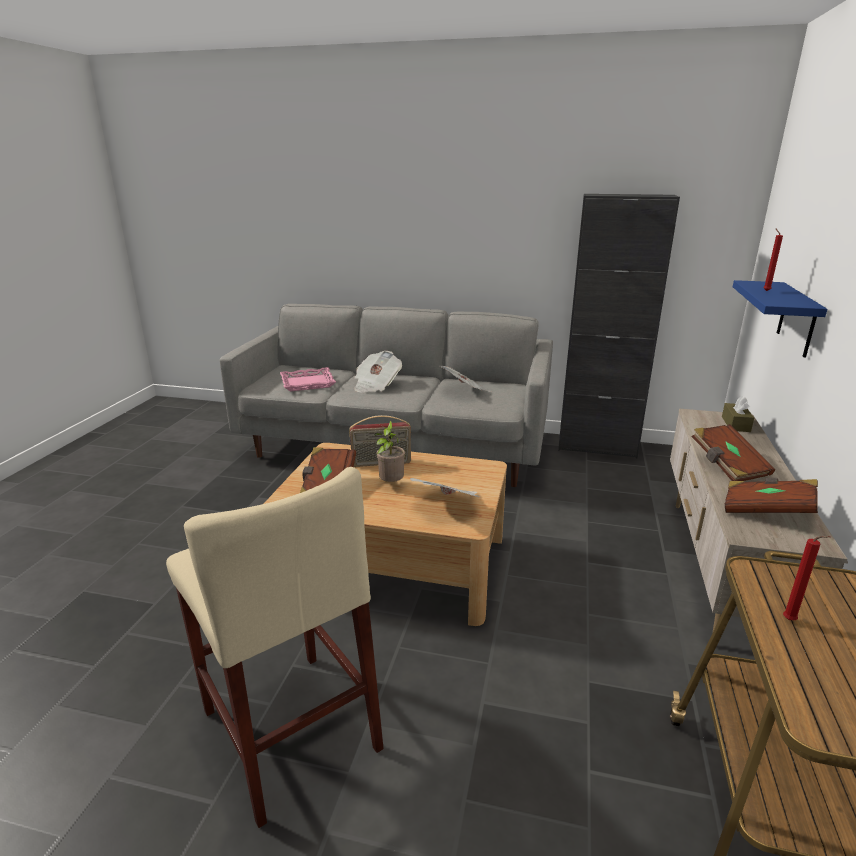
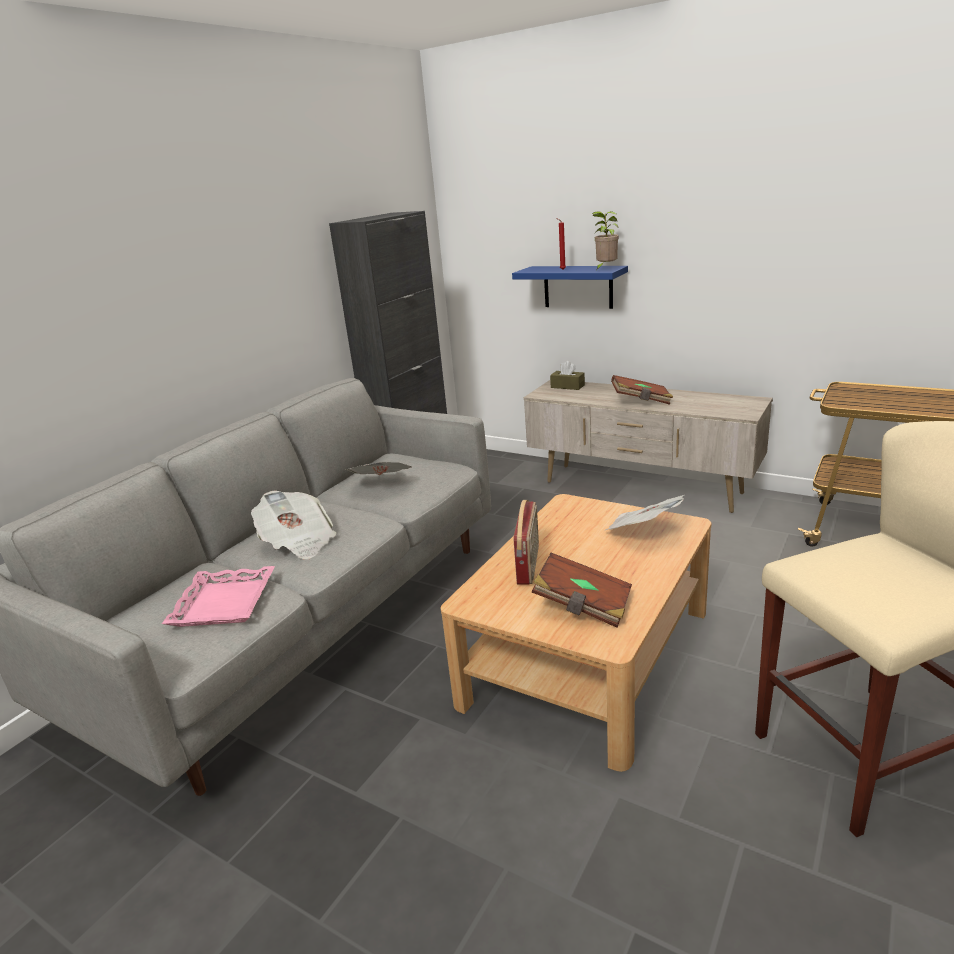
camera: 70 degrees left, 0 degrees up
(390, 484) = (588, 562): potted plant -> potted plant (605, 269)
(766, 511) = (713, 403): brown book -> none
(791, 621) = (889, 405): red candle -> none

